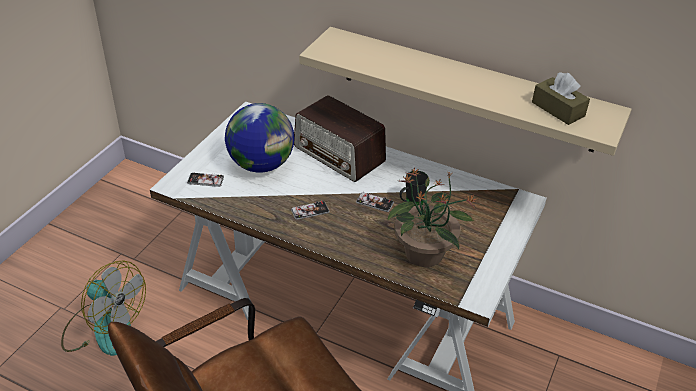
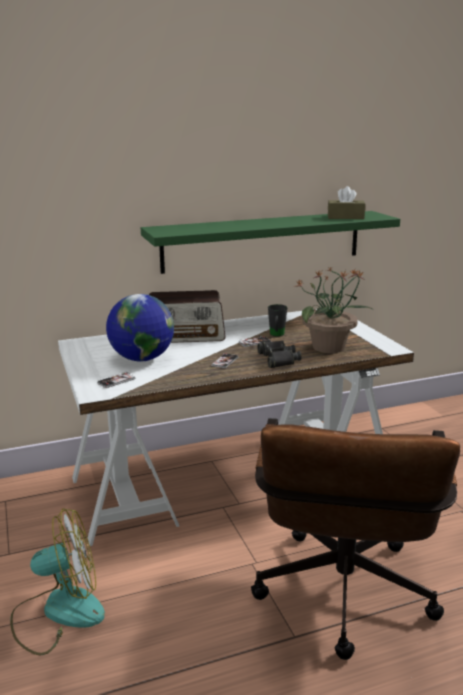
camera: 45 degrees left, 20 degrees down
(354, 238) = (278, 359): none -> black binoculars
(467, 89) = (263, 241): beige shelf -> green shelf

